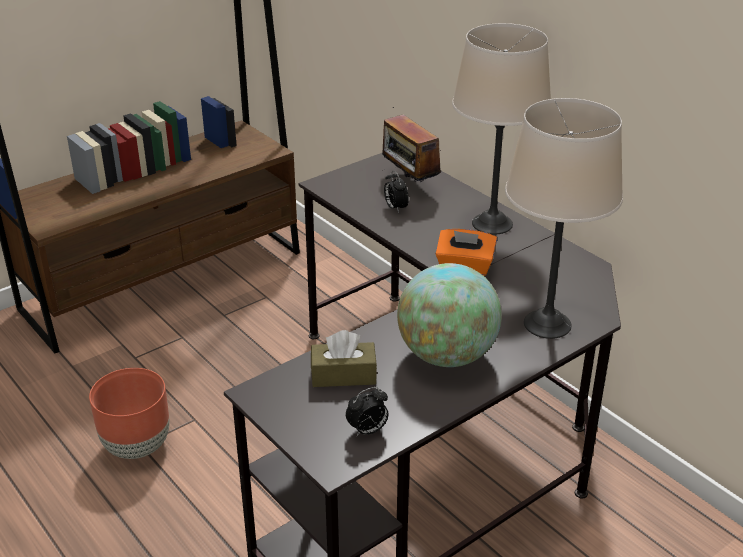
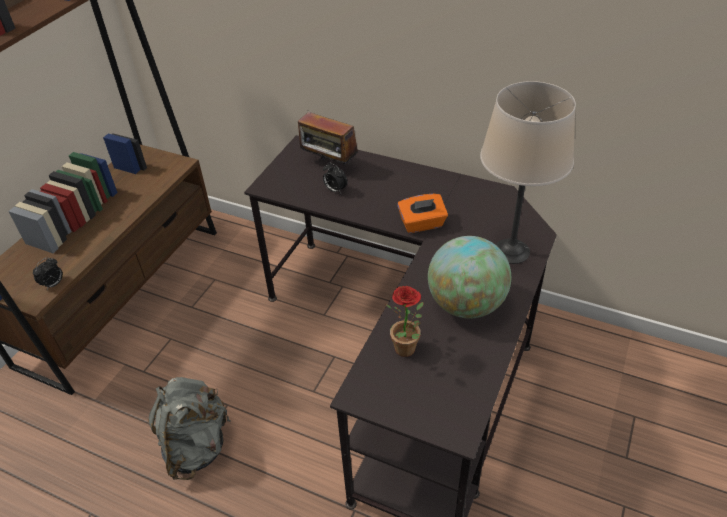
camera: 25 degrees left, 10 degrees up
(137, 446) = (196, 446): brown planter -> grey backpack
(343, 375) = (408, 352): brown tissue box -> potted plant
(367, 431) = (461, 392): alarm clock -> alarm clock (53, 284)
(492, 223) = (413, 180): beige table lamp -> none

